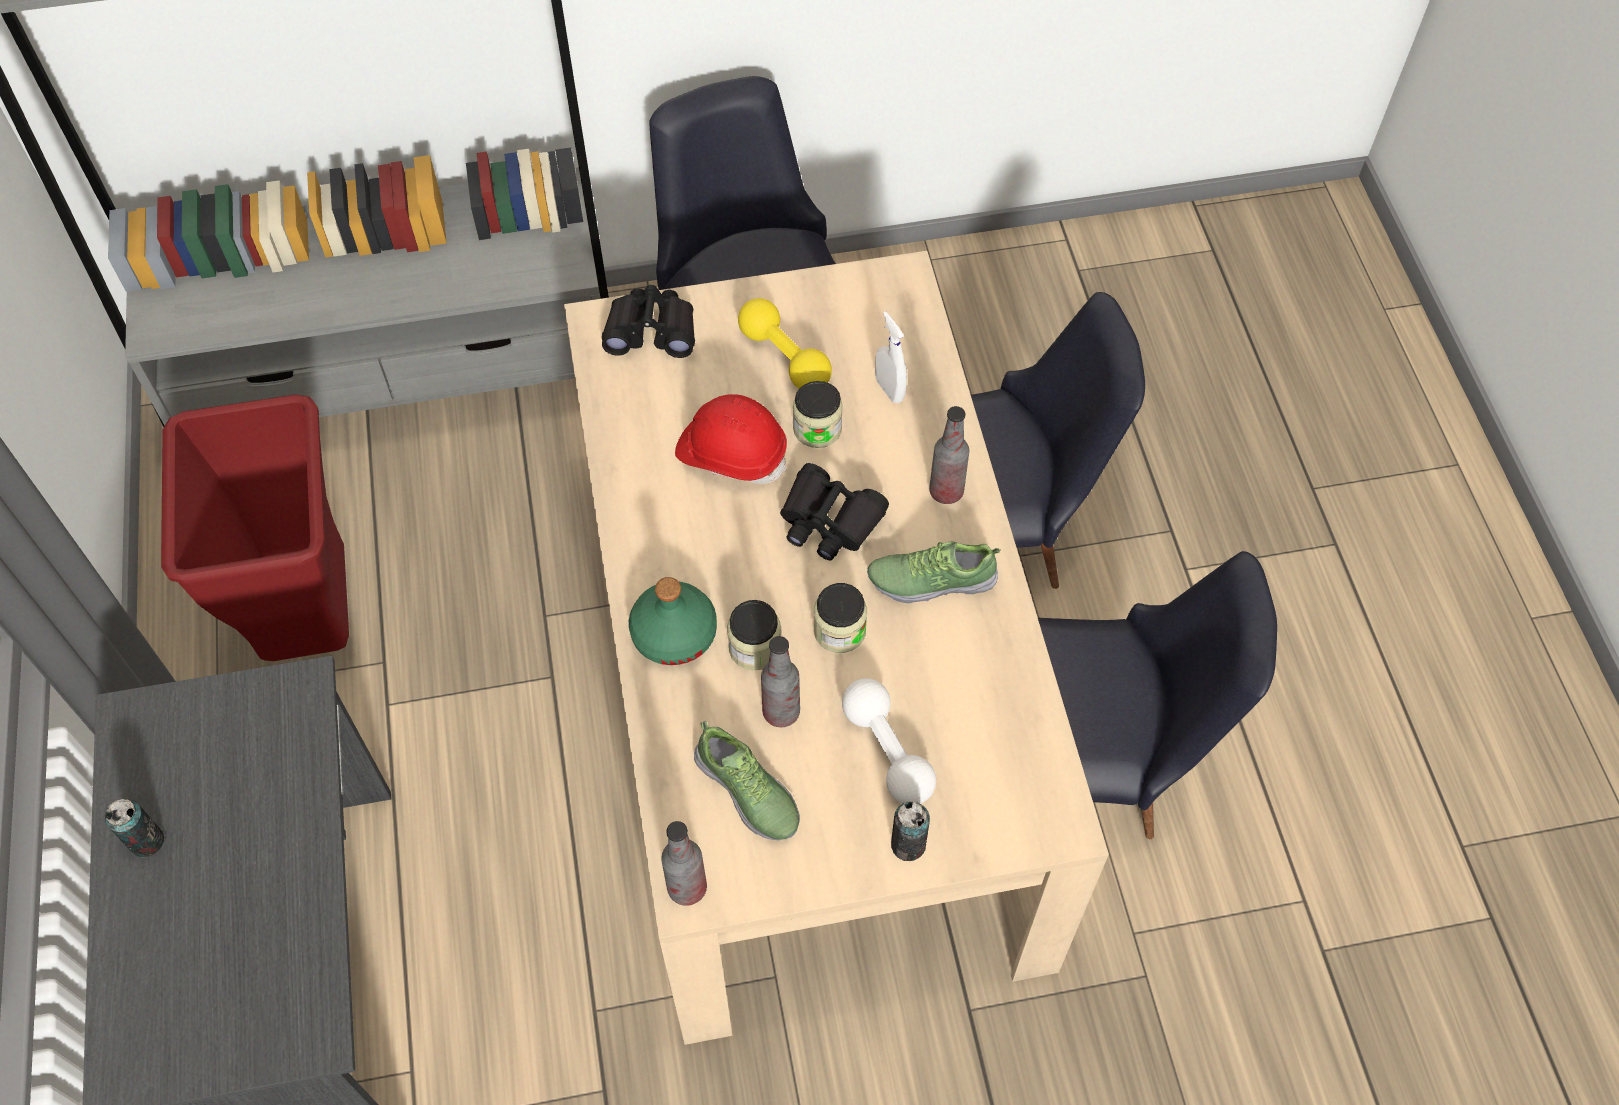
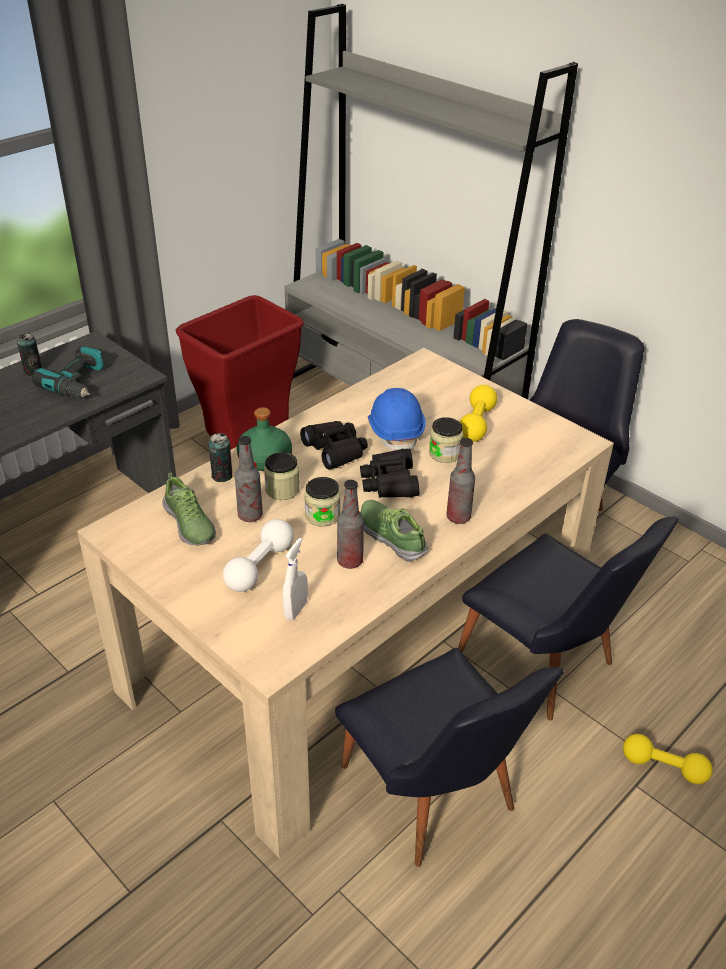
camera: 55 degrees right, 20 degrees down
(244, 788) = (78, 383): none -> power drill
(651, 331) = (440, 377): black binoculars -> black binoculars (335, 450)
(687, 888) = (114, 527): bottle -> bottle (350, 561)
(732, 453) = (395, 432): red hard hat -> blue hard hat
(748, 792) = (189, 525): shoe -> shoe turned 45 degrees counterclockwise
(889, 390) = (501, 468): white spray bottle -> white spray bottle (296, 610)
(908, 845) = (203, 601): can -> can (222, 476)
(1181, 528) = (663, 767): none -> yellow dumbbell

